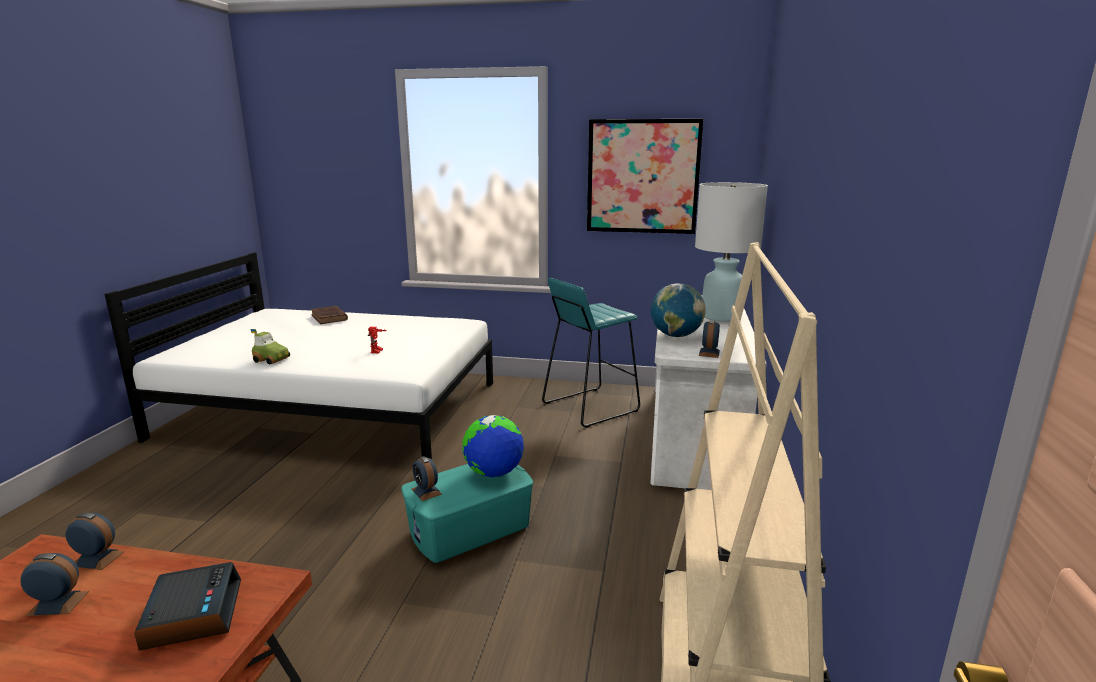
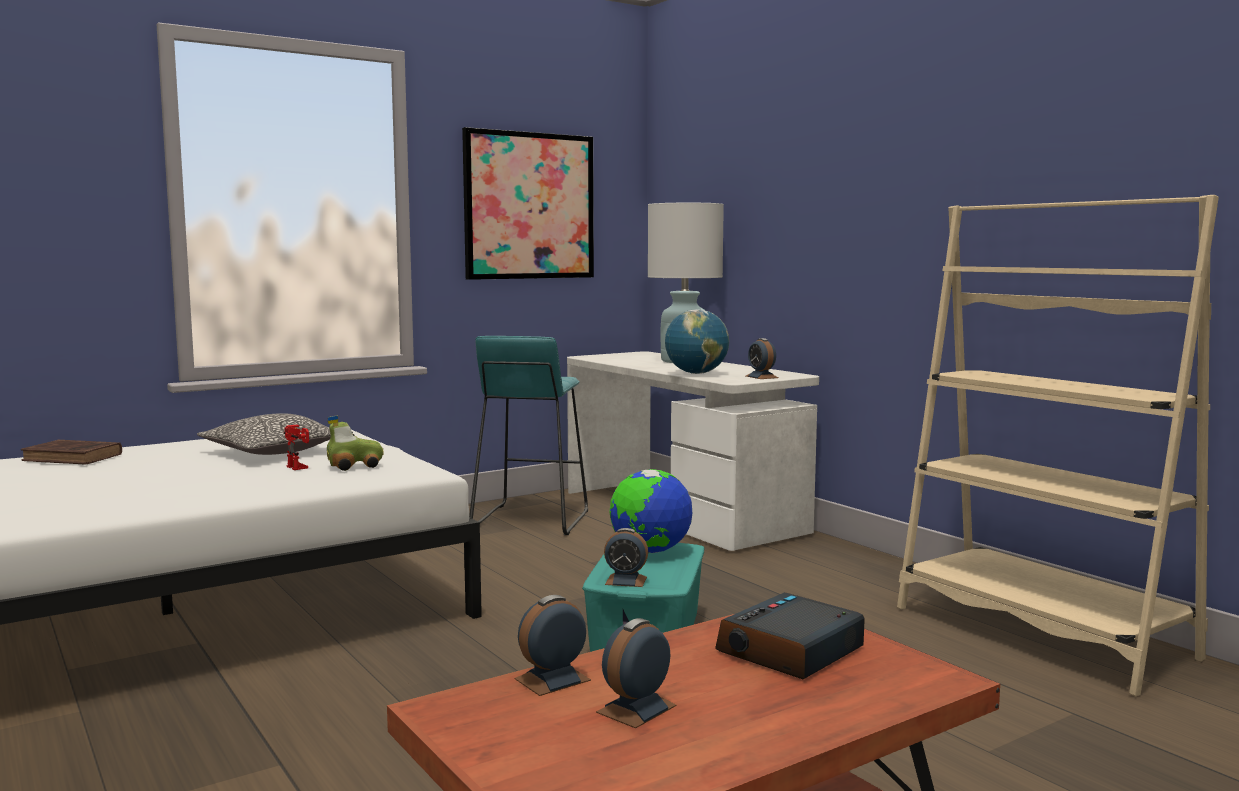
camera: 45 degrees left, 10 degrees down
(192, 614) = (790, 651): alarm clock -> alarm clock turned 75 degrees counterclockwise
(272, 359) = (148, 503): toy car -> toy car (354, 465)
(400, 335) = (272, 452): none -> pillow

